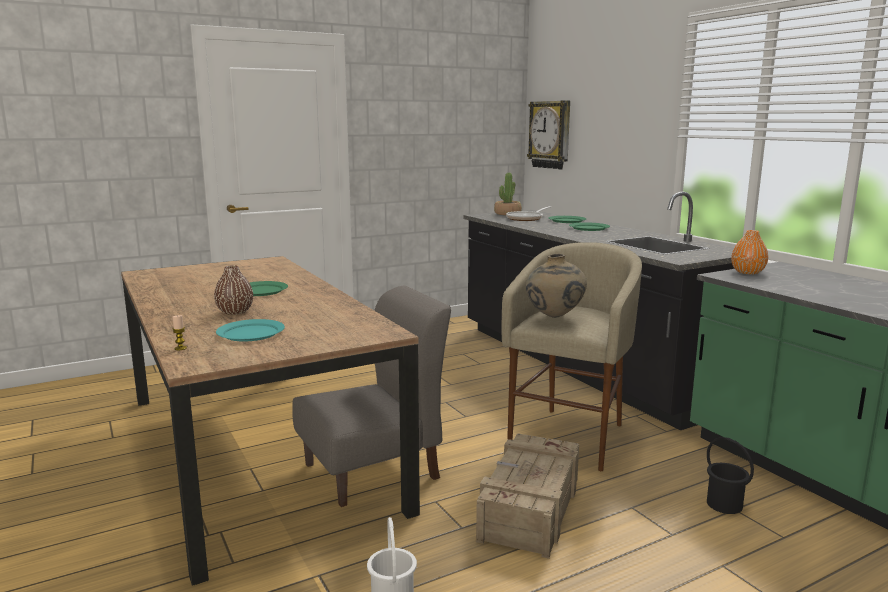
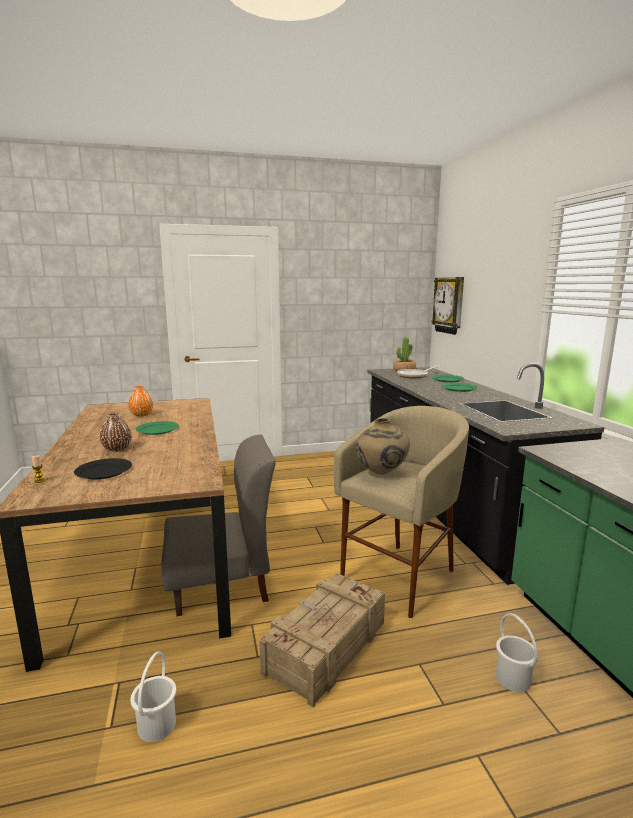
camera: 15 degrees right, 0 degrees up
(251, 333) = (104, 471): turquoise plate -> black plate
(724, 505) = (512, 679): black bucket -> white bucket
(747, 272) = (573, 448): orange vase -> orange vase (141, 414)

